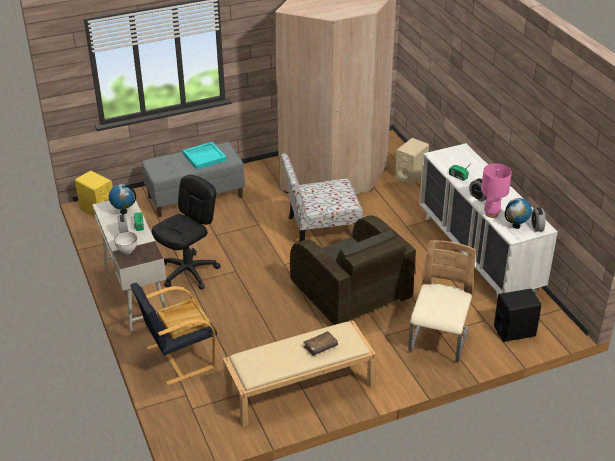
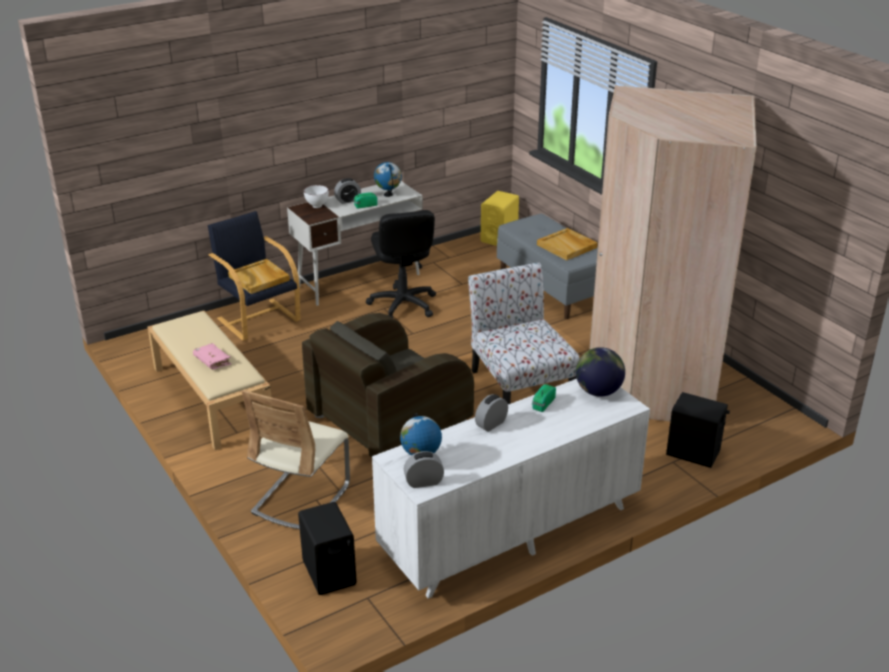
camera: 80 degrees right, 5 degrees down
(189, 272) = (403, 305): black office chair -> black office chair turned 45 degrees clockwise
(204, 157) = (567, 246): turquoise tray -> beige tray
(320, 347) = (212, 361): brown book -> pink book
(410, 176) = (693, 453): beige speaker -> black speaker
(438, 341) = (301, 499): beige chair -> beige chair turned 105 degrees clockwise
(447, 156) = (598, 391): none -> globe
(491, 214) = (448, 437): pink table lamp -> none

